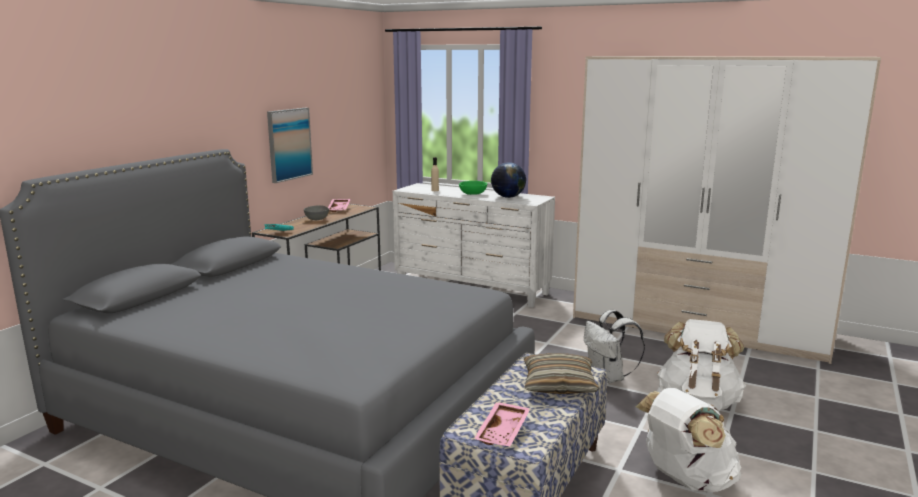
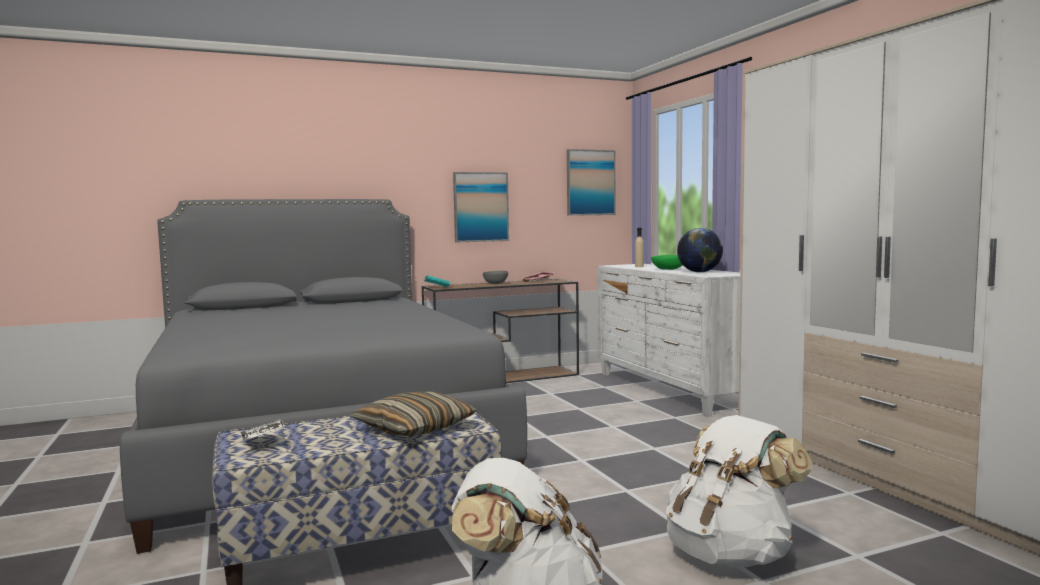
camera: 40 degrees right, 10 degrees down
(361, 110) = (590, 182): none -> picture
(504, 432) = (262, 443): pink tray -> white book
(608, 378) = (657, 496): white backpack -> none

